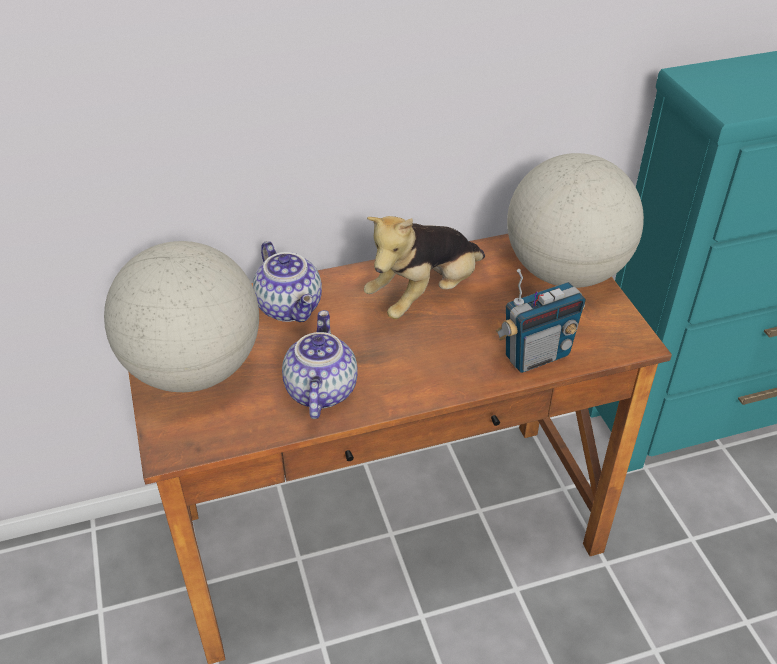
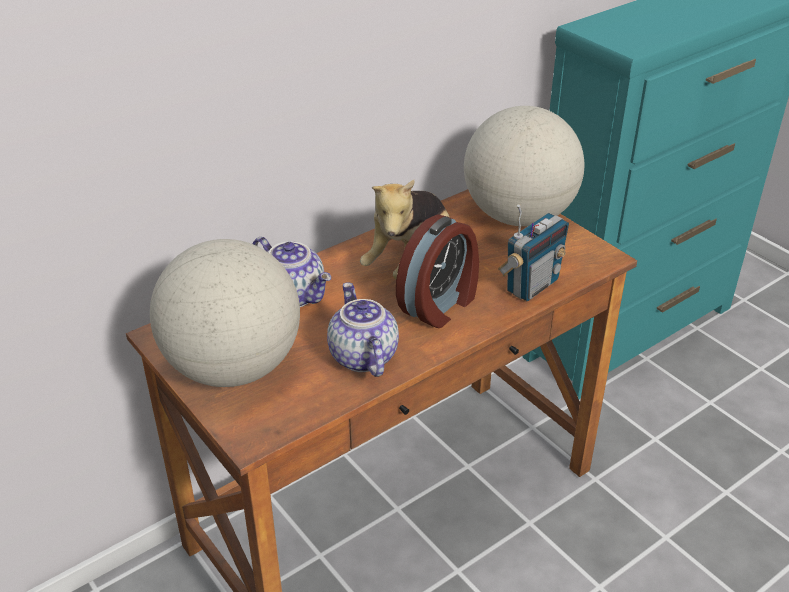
camera: 20 degrees left, 5 degrees down
(428, 353) = (440, 305): none -> alarm clock

